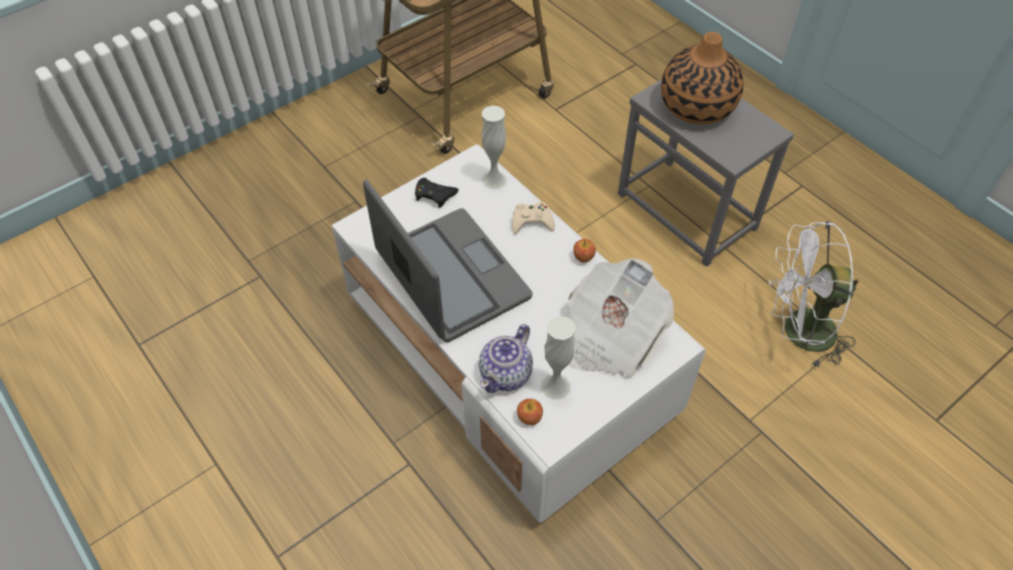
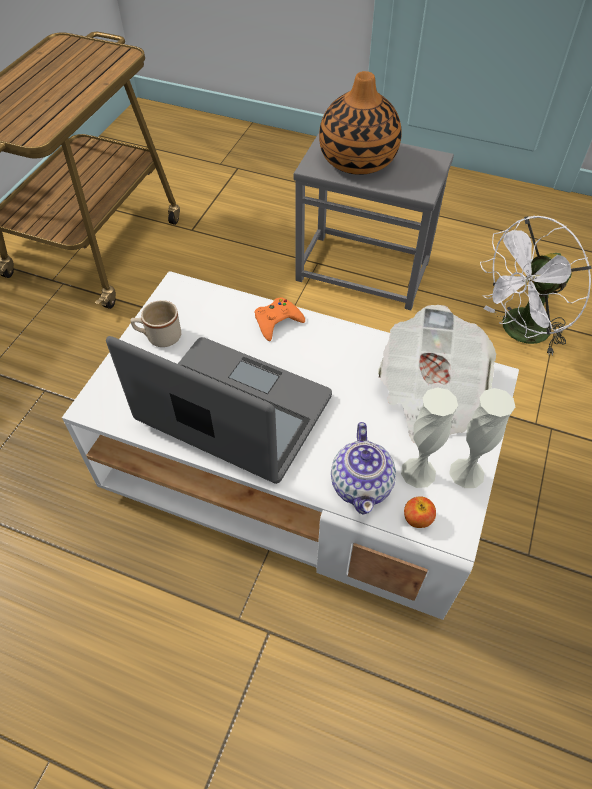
camera: 30 degrees left, 0 degrees up
(434, 195) = (159, 337): black game controller -> beige mug
(494, 180) = (211, 297): white vase -> white vase (466, 473)
(532, 221) = (277, 322): beige game controller -> orange game controller
(583, 257) = (351, 334): apple -> none

